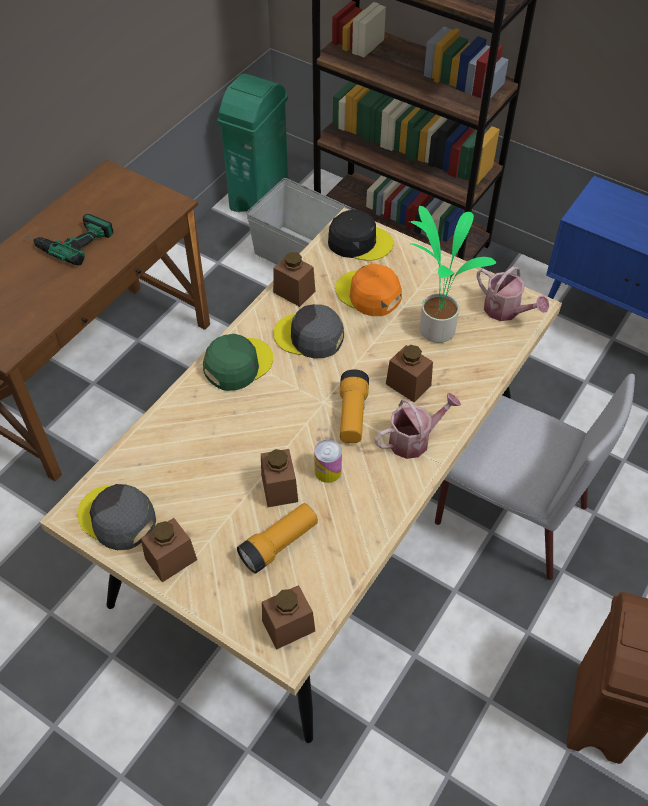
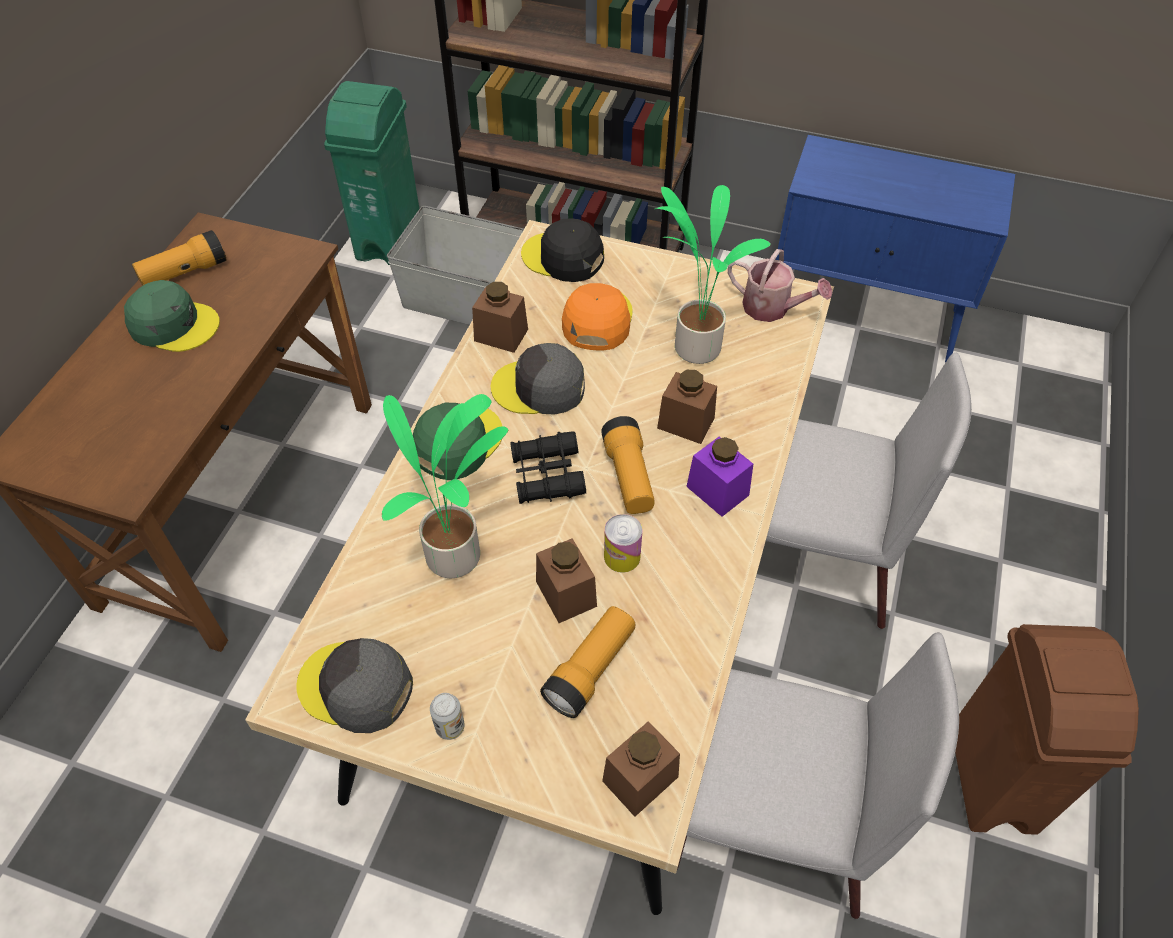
camera: 15 degrees left, 0 degrees up
(68, 239) = (174, 324): power drill -> green cap
(85, 203) = (184, 273): none -> flashlight
(171, 559) = (450, 727): brown jar -> can
(212, 446) = (457, 558): none -> potted plant
(294, 401) = (547, 475): none -> black binoculars
(359, 241) = (563, 258): black cap -> black cap turned 150 degrees counterclockwise
(368, 294) = (597, 320): orange cap -> orange cap turned 75 degrees clockwise
(411, 700) = (768, 822): none -> grey chair
(414, 439) = (717, 491): watering can -> purple jar

